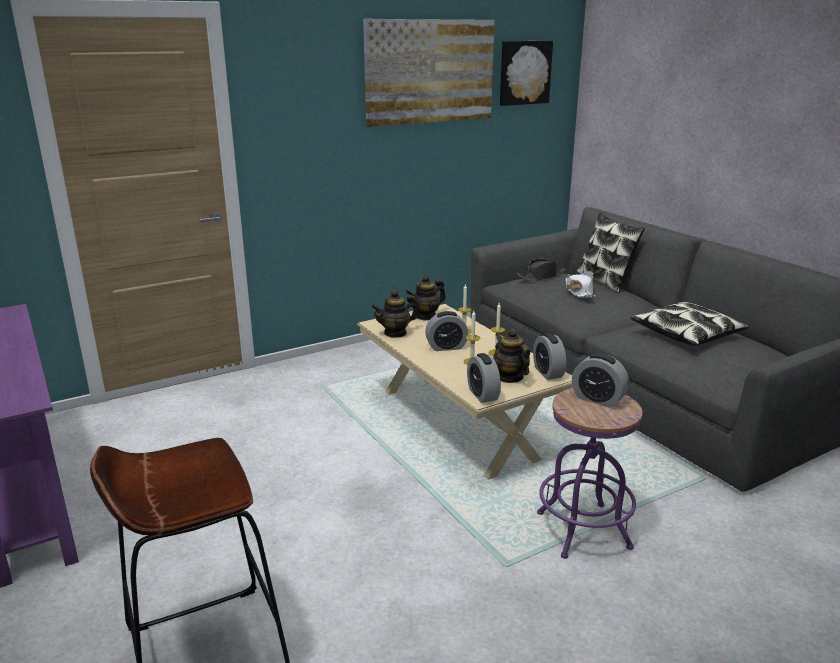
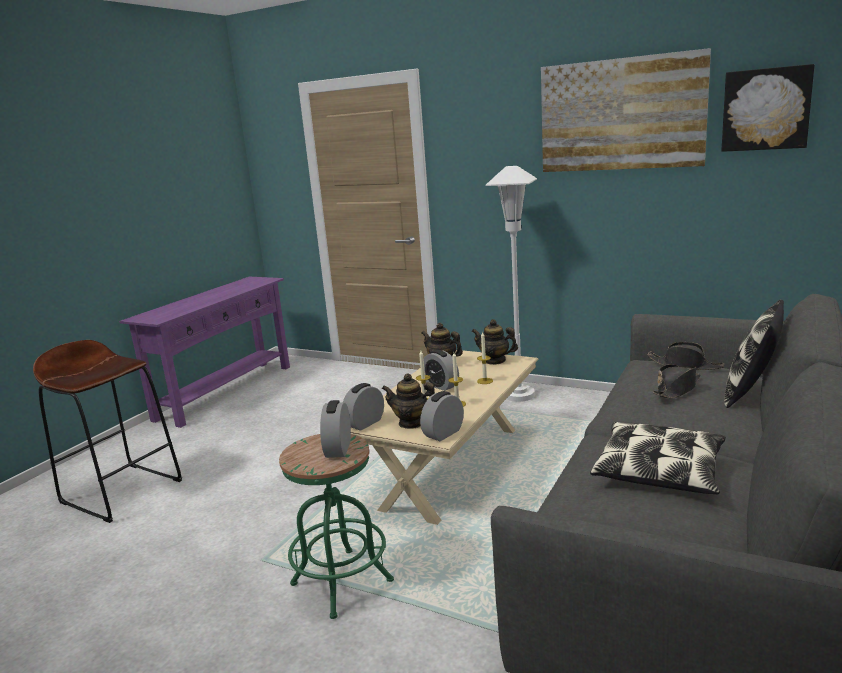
camera: 60 degrees right, 5 degrees down
(371, 355) = (519, 395): none -> white floor lamp
(510, 377) = (412, 423): teapot -> teapot turned 105 degrees counterclockwise
(579, 291) = (677, 389): white hat -> black hat
(583, 530) = (342, 582): purple stool -> green stool

